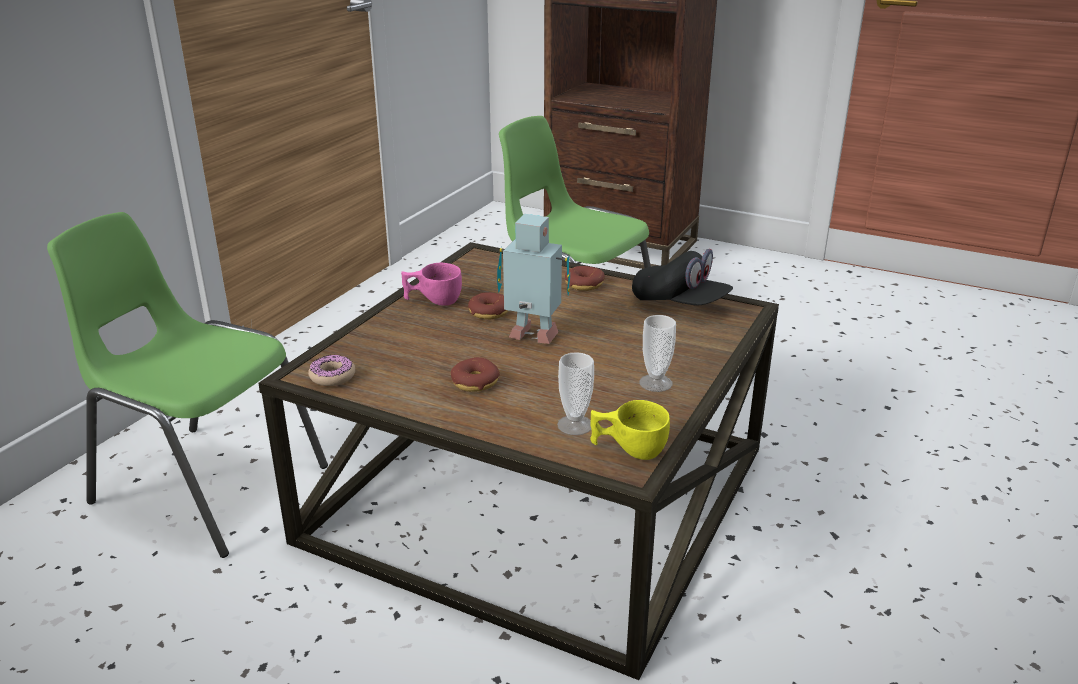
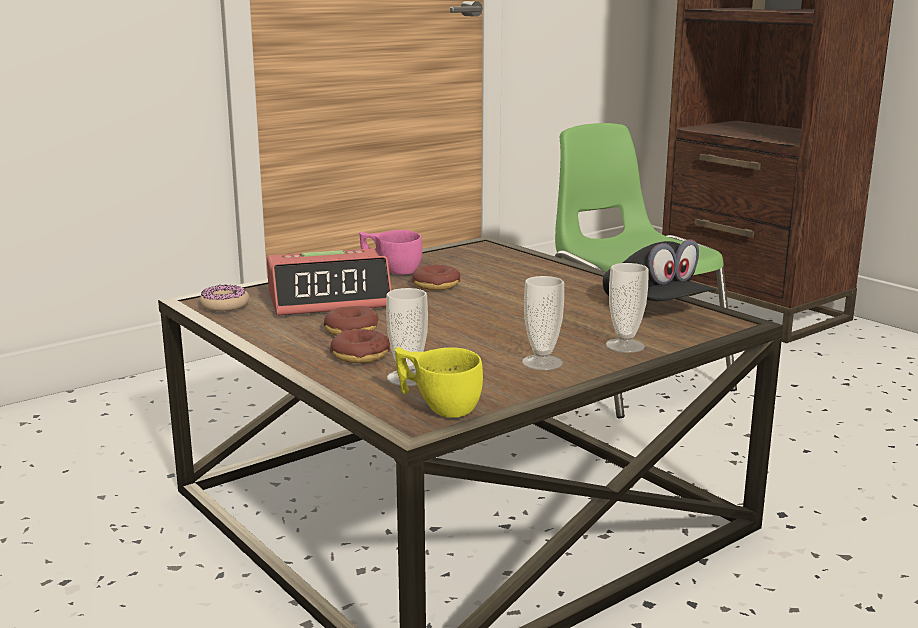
camera: 25 degrees right, 10 degrees down
(207, 484) = (156, 430): green chair -> none
(417, 348) = (329, 299): none -> alarm clock
(533, 338) = (455, 309): toy robot -> none
(584, 285) = (565, 279): donut -> donut (360, 356)
(695, 351) = (625, 346): none -> cup

